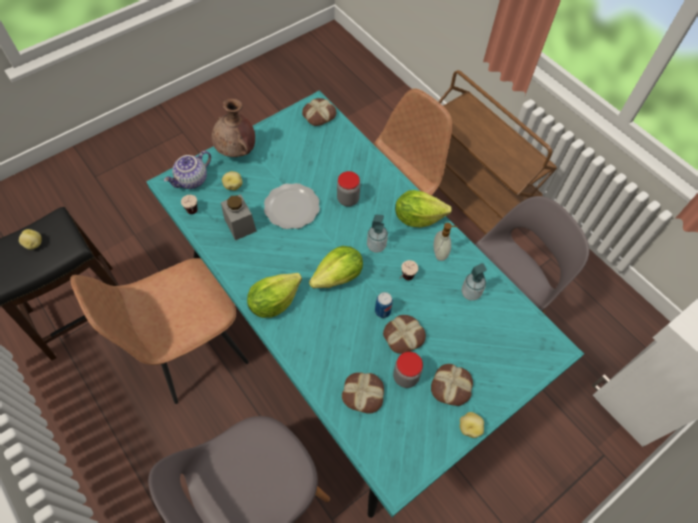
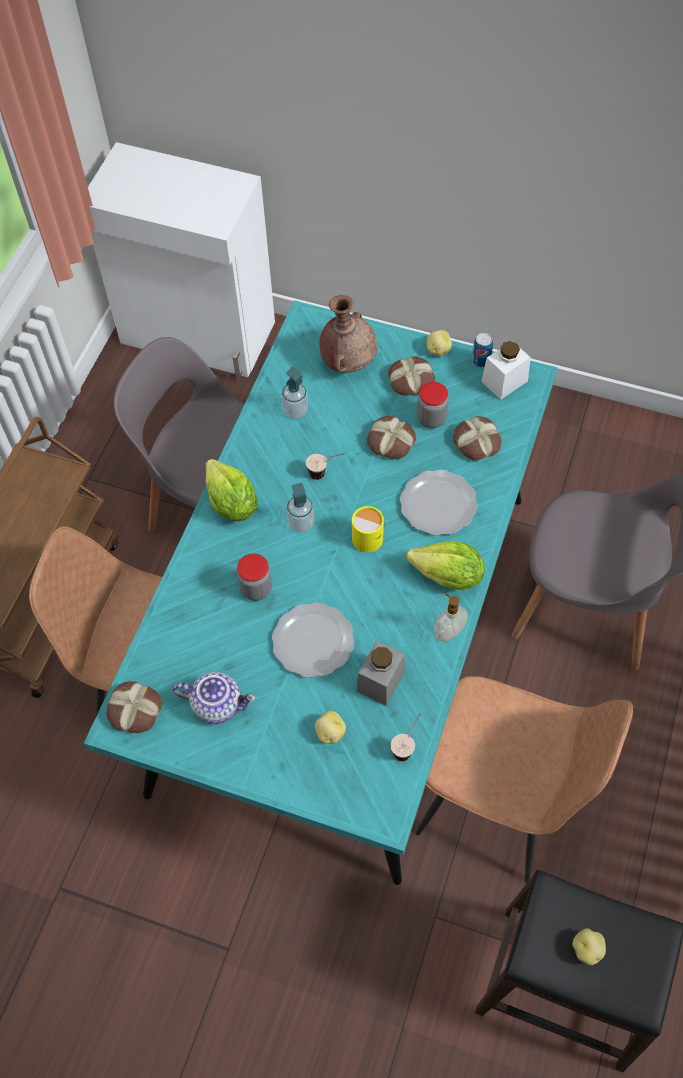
camera: 120 degrees left, 0 degrees up
(192, 181) = (359, 789): teapot -> teapot (218, 704)
(237, 151) = (271, 771): brown vase -> brown vase (348, 361)
(330, 331) = (438, 505): none -> plate
(338, 277) = (369, 536): lettuce -> yellow mug
(382, 311) = (377, 473): can -> can (481, 361)
(406, 458) = (504, 381): none -> white jar
(440, 253) = (265, 459): soap dispenser -> soap dispenser (448, 632)

